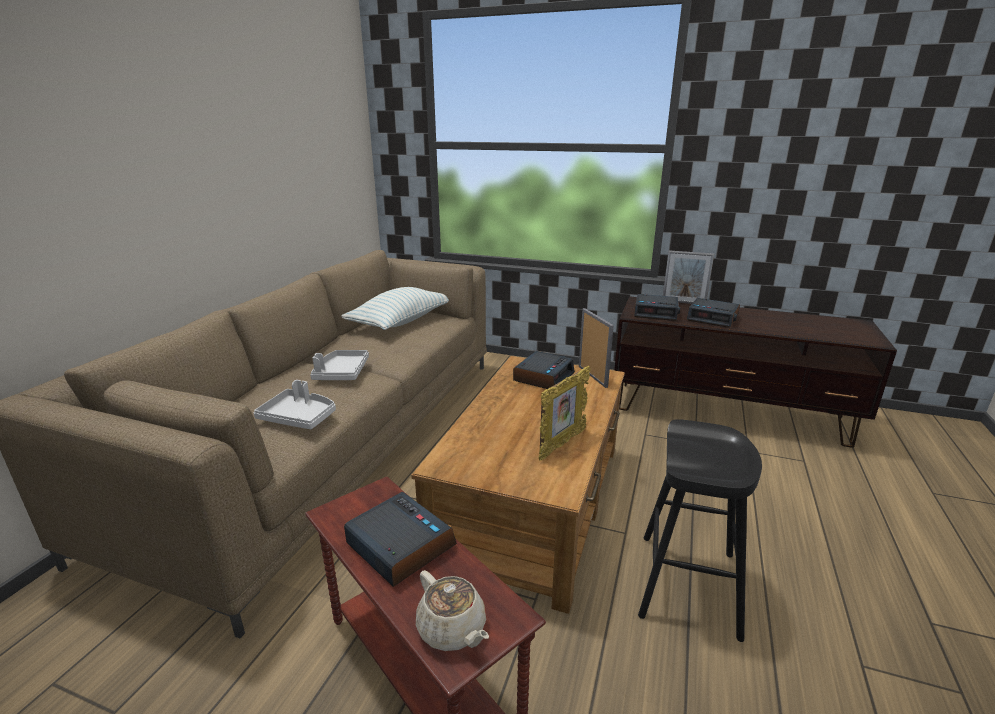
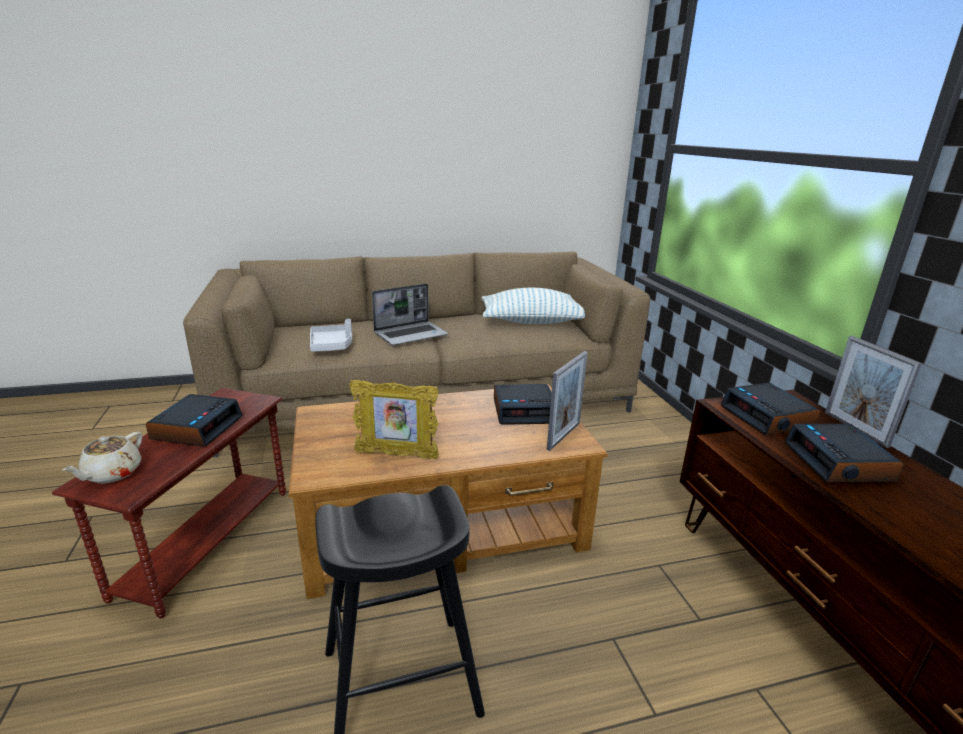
camera: 55 degrees right, 0 degrees up
(341, 373) = (411, 334): grey tray -> laptop

